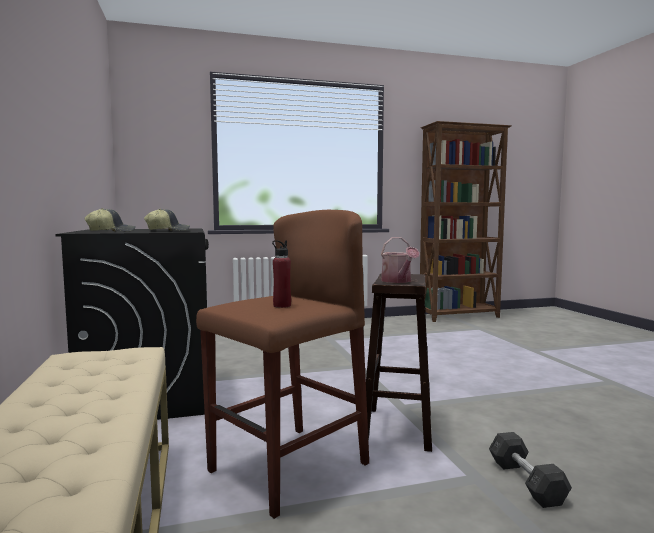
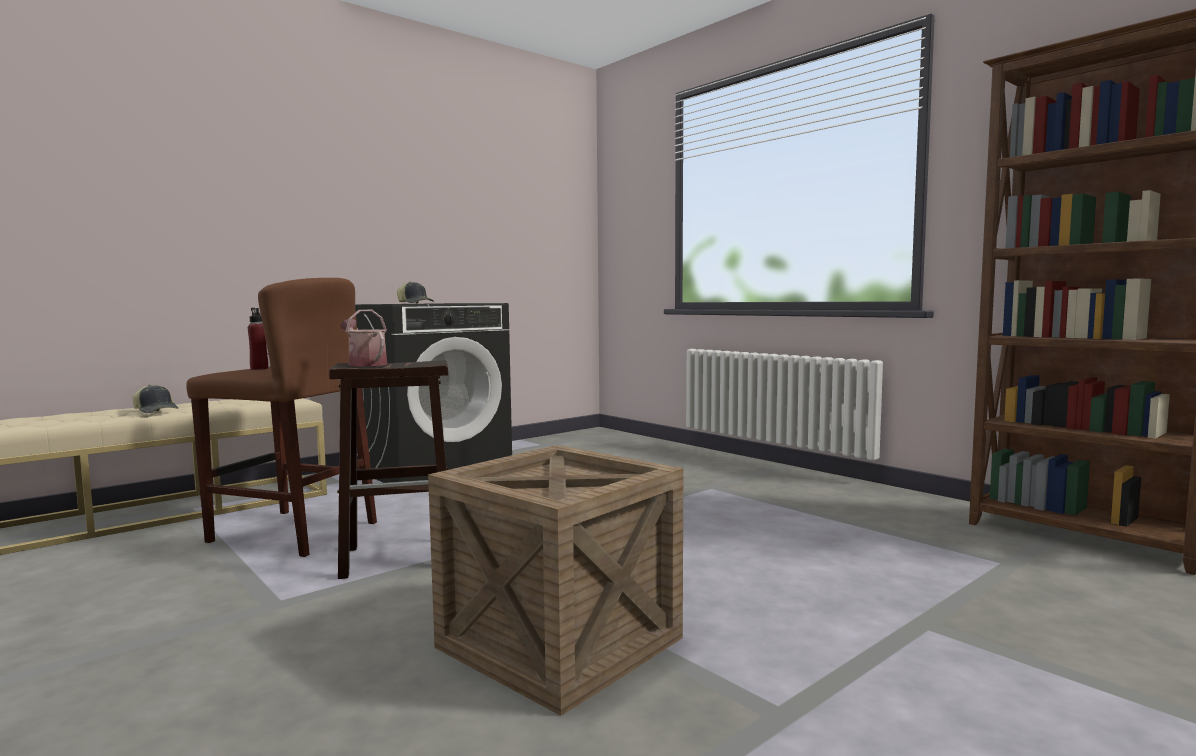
camera: 65 degrees right, 0 degrees up
(112, 232) = (380, 303): cap -> cap (156, 410)
(398, 281) = (365, 364): watering can -> watering can turned 90 degrees clockwise
(526, 482) = (263, 631): grey dumbbell -> none
(549, 403) = (559, 642): none -> crate

